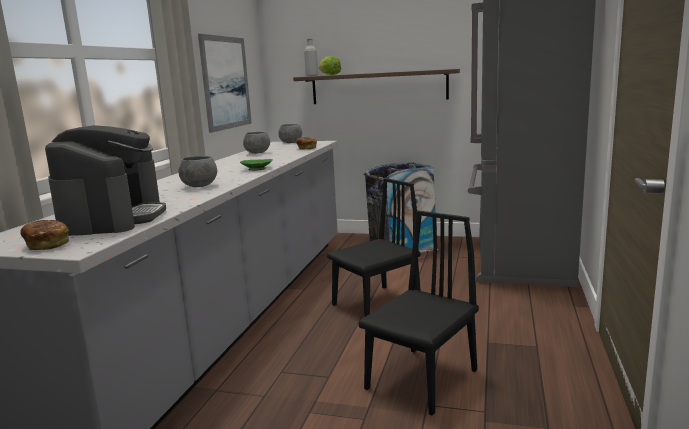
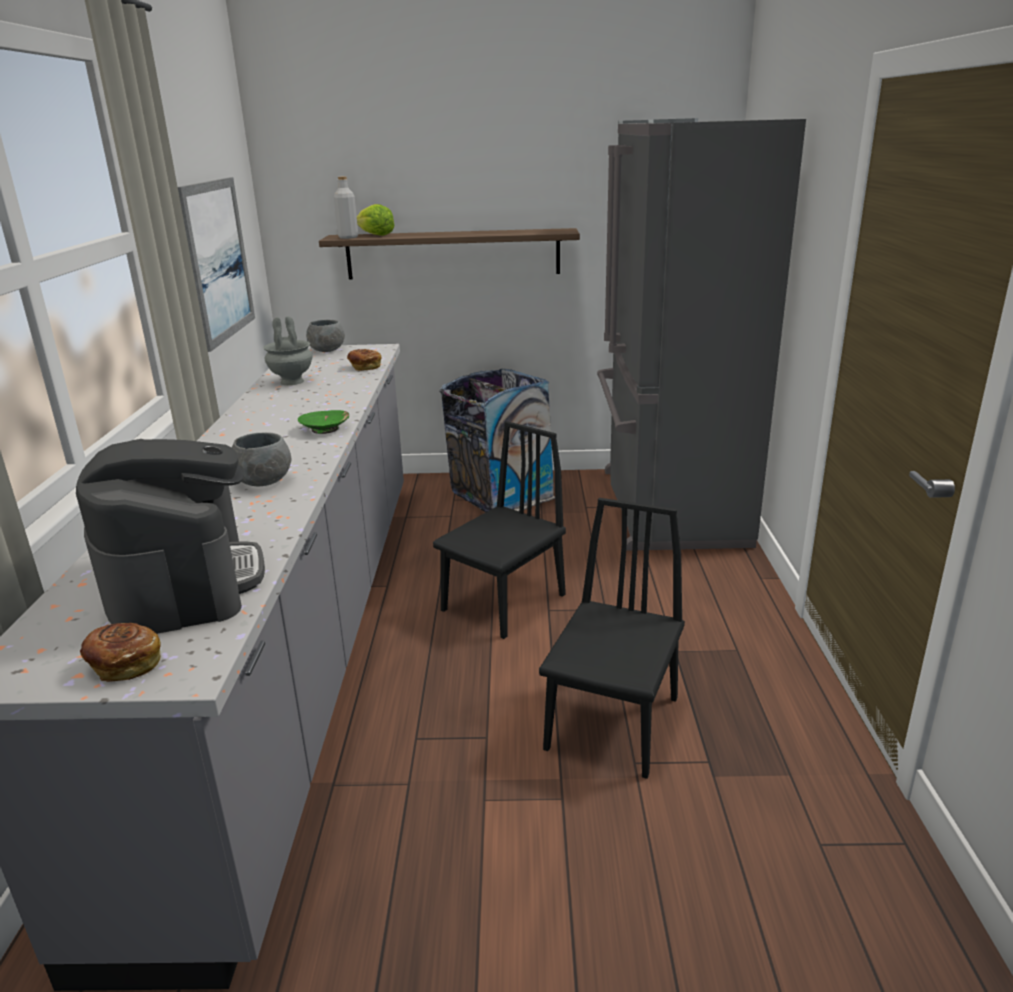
camera: 15 degrees left, 10 degrees up
(257, 153) = (291, 382): grey bowl -> grey vase

